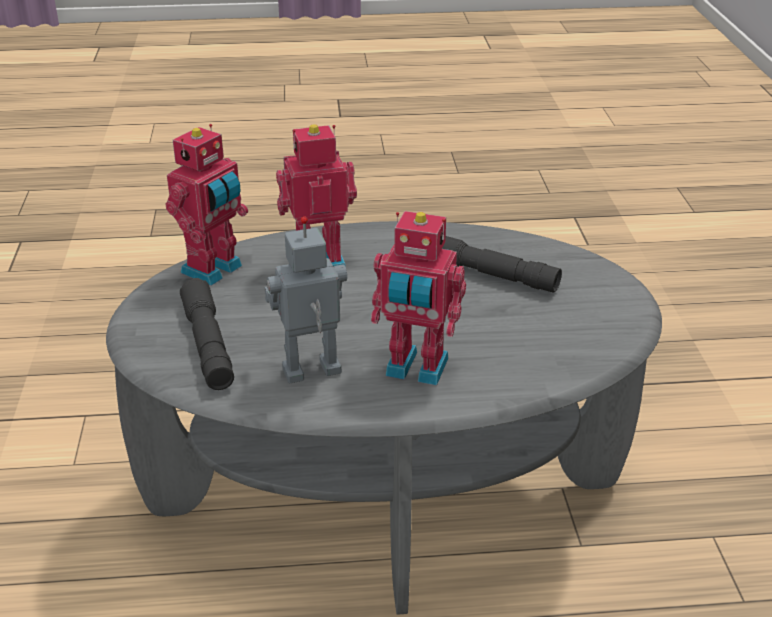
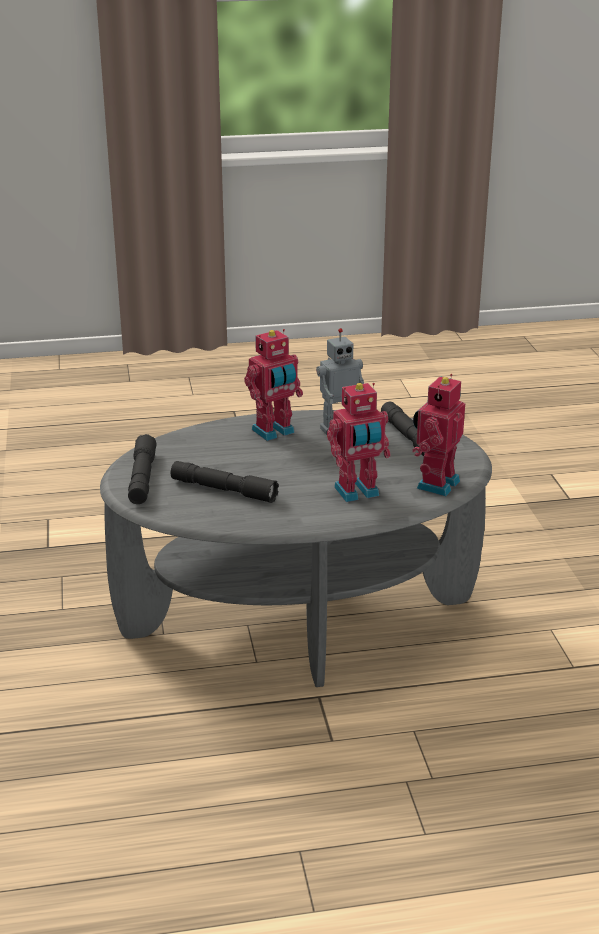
camera: 175 degrees right, 5 degrees down
(416, 369) = (274, 432): toy robot -> toy robot turned 135 degrees clockwise
(601, 296) = (142, 478): none -> grey flashlight

